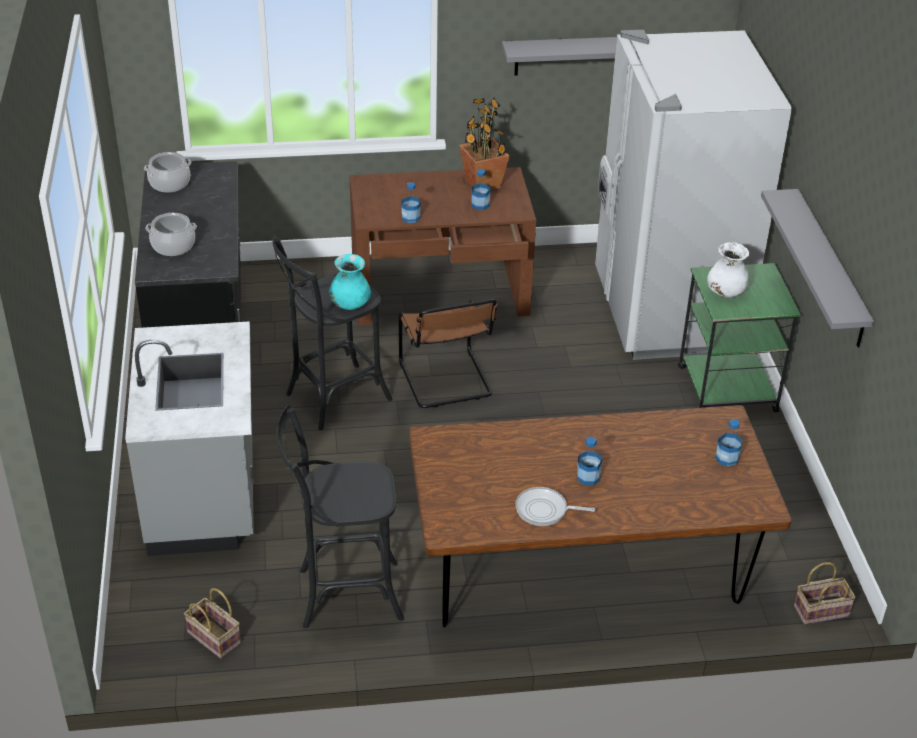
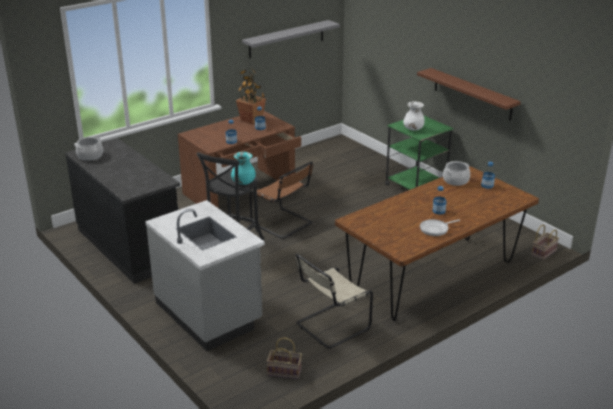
camera: 30 degrees left, 10 degrees down
(173, 246) = (126, 180): cooking pot -> cooking pot (456, 181)
(344, 594) = (330, 327): black stool -> beige chair
(666, 310) = (356, 165): white fridge -> none
(830, 268) = (472, 94): grey shelf -> brown shelf

